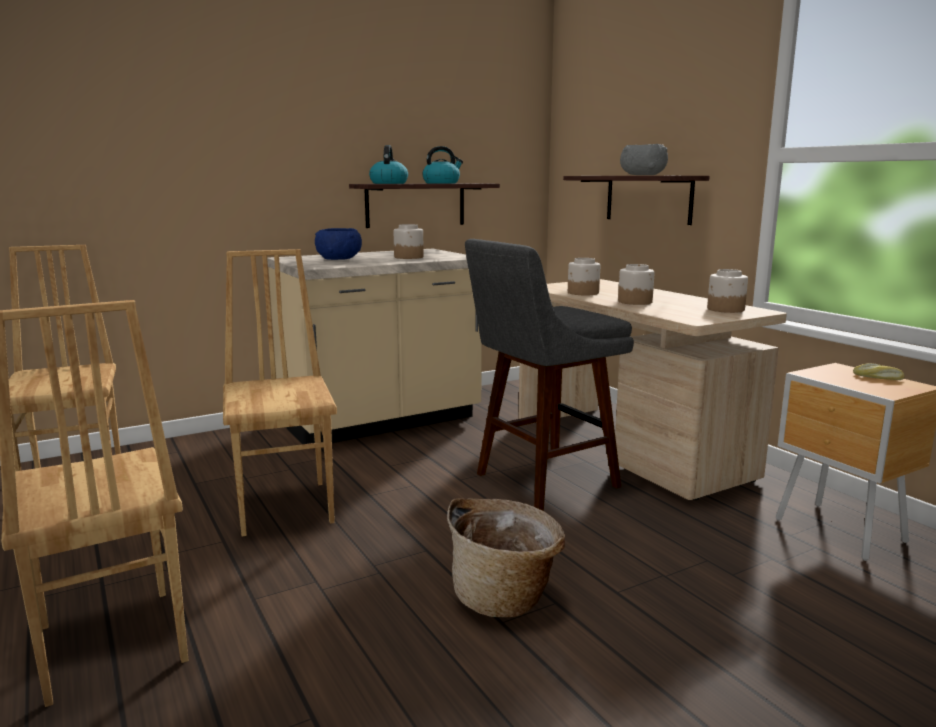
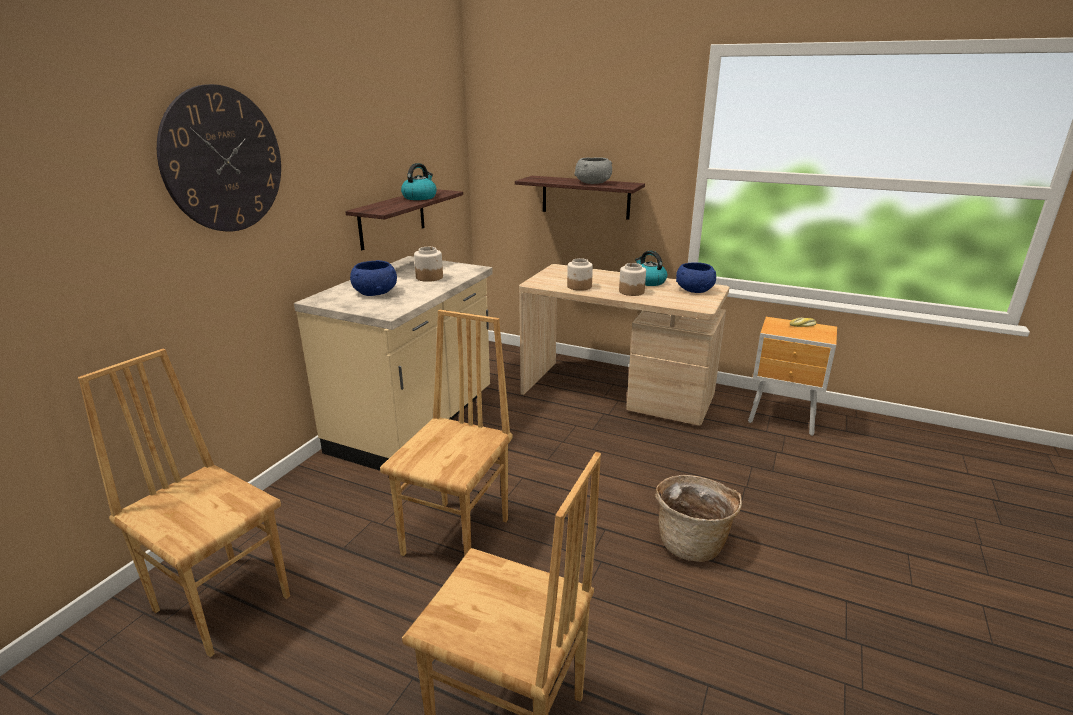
camera: 35 degrees left, 10 degrees up
(208, 112) = (223, 160): none -> wall clock
(287, 506) = (458, 536): brown chair -> brown chair turned 75 degrees clockwise
(388, 183) = (385, 206): kettle -> kettle (648, 282)
(541, 482) = (600, 441): grey stool -> none
(725, 309) = (694, 289): jar -> blue bowl

